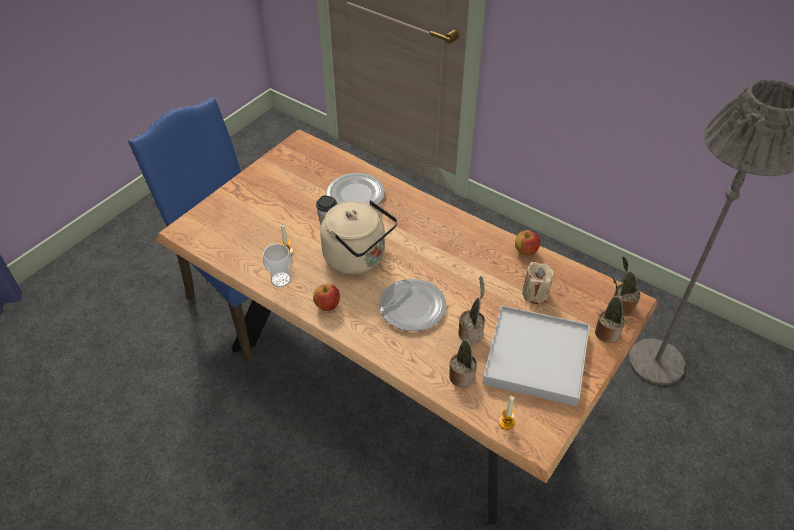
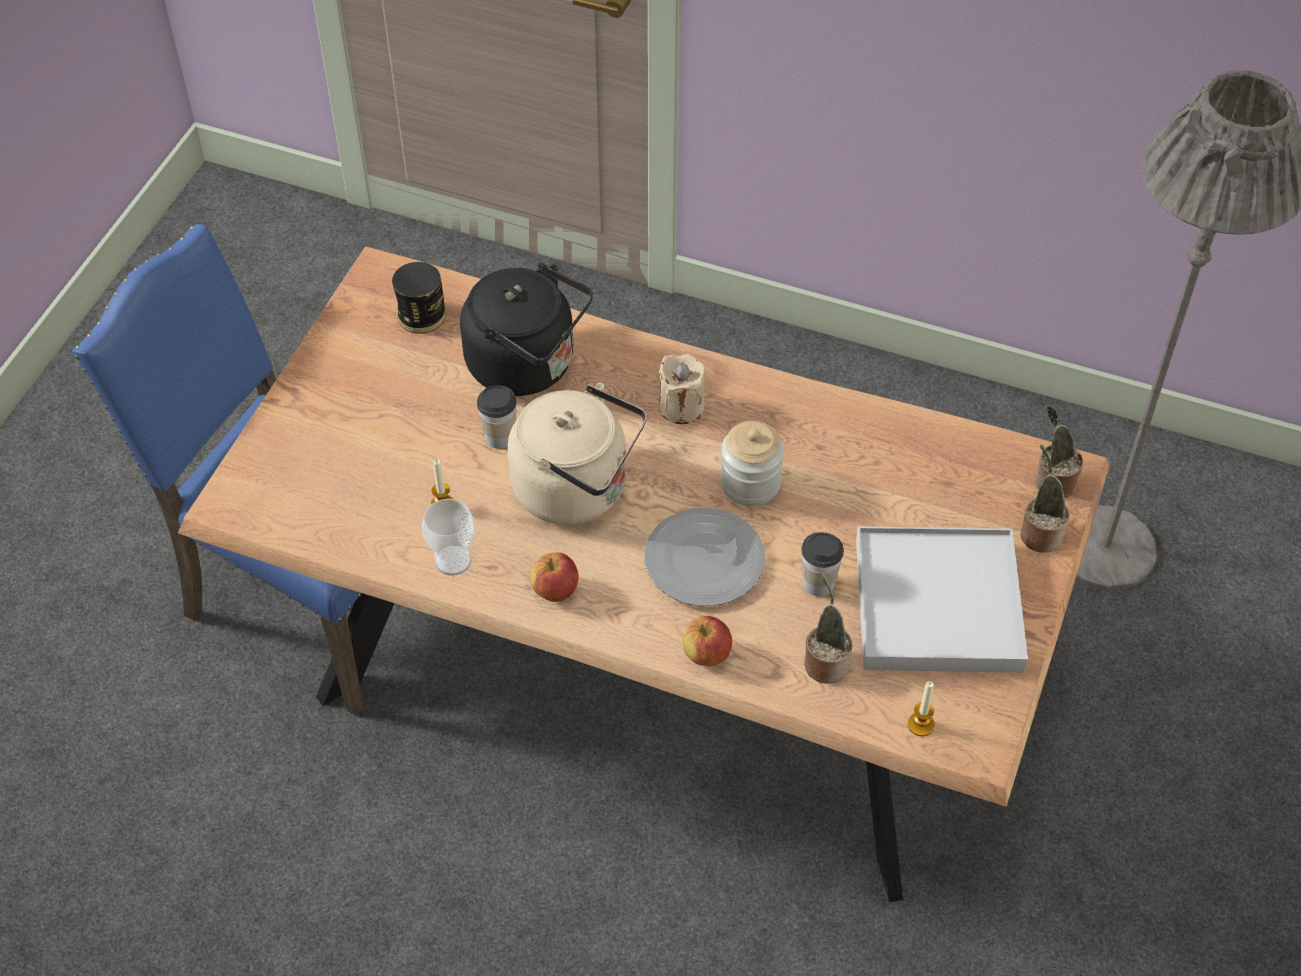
camera: 15 degrees left, 5 degrees up
(312, 163) = (421, 316): none -> can
(355, 195) = (528, 365): plate -> black kettle
(450, 273) = (750, 483): none -> jar
(471, 332) = (818, 583): potted plant -> cup
(525, 251) = (867, 414): apple -> apple (706, 654)
(535, 293) = (905, 491): beige candle -> beige candle (681, 407)

